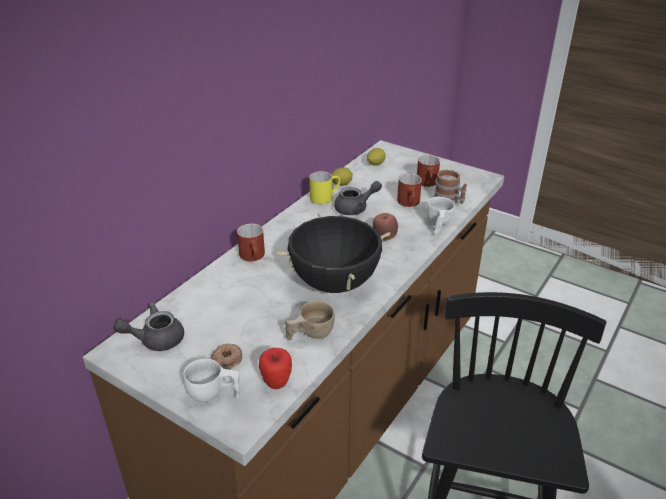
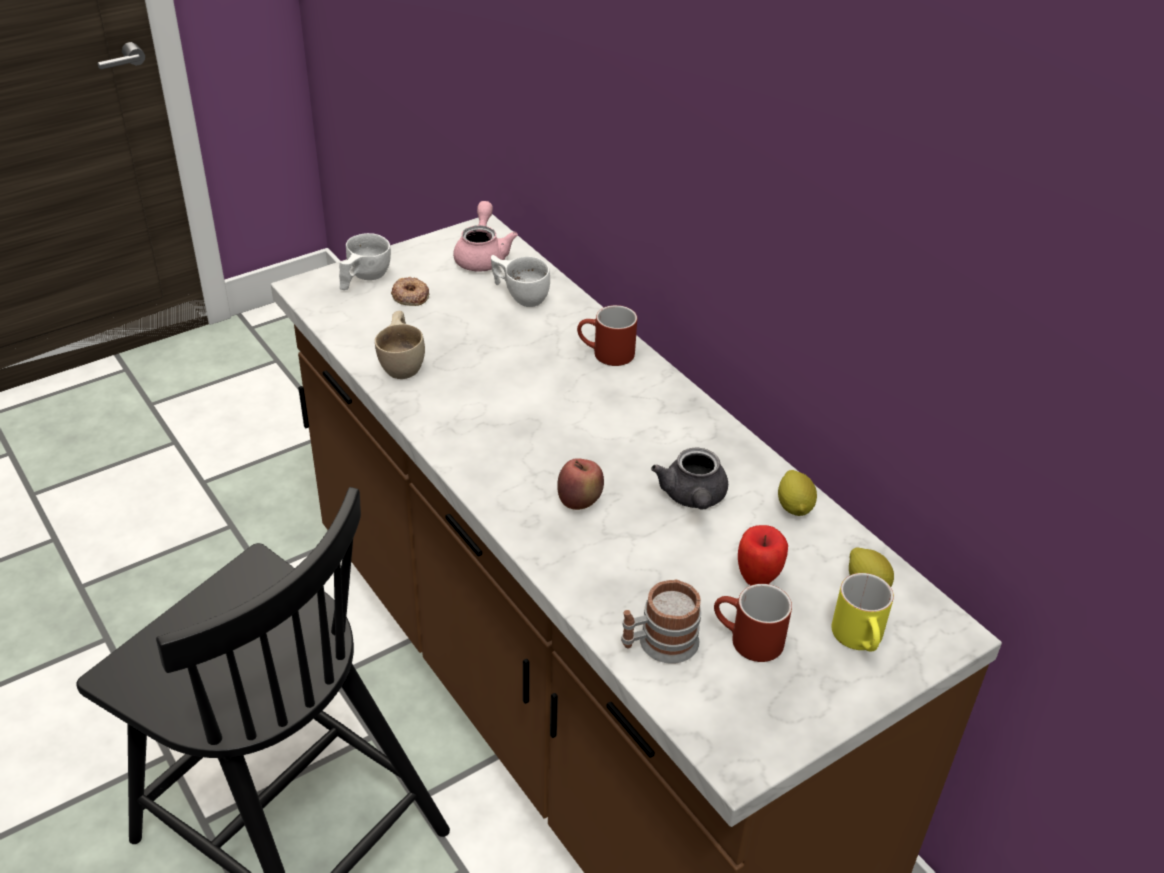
camera: 110 degrees right, 5 degrees up
(155, 339) = (482, 256): grey teapot -> pink teapot
(276, 383) = (344, 320): apple -> apple (758, 579)
(325, 197) = (753, 471): yellow mug -> yellow mug (861, 639)
(335, 283) = (492, 412): black cooking pot -> none
(410, 203) = (677, 578): red mug -> none
(437, 225) = (579, 587): white cup -> white cup (520, 295)

